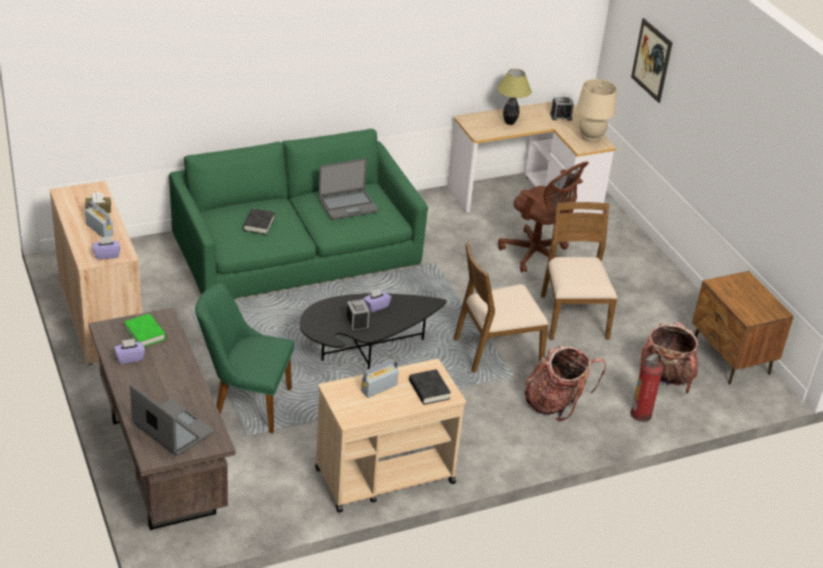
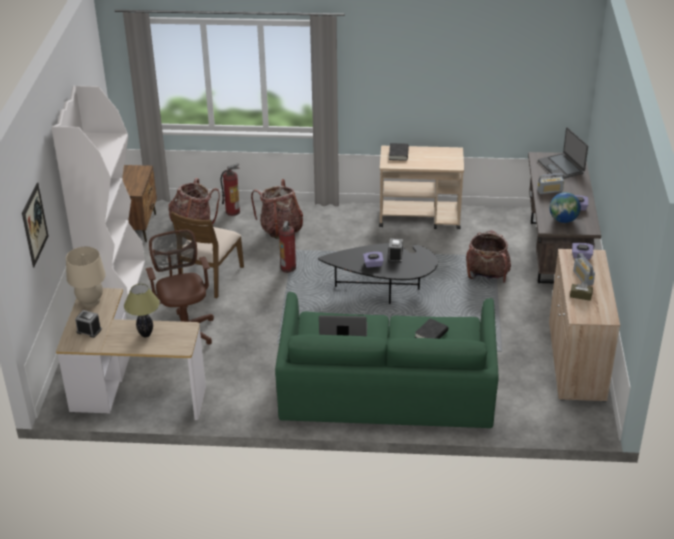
camera: 150 degrees left, 0 degrees up
(145, 334) = (563, 220): green book -> globe
(245, 403) = (487, 275): green chair -> backpack
(379, 388) = (428, 160): radio -> radio (550, 191)
(496, 350) = (288, 268): brown chair -> fire extinguisher
(663, 285) = (114, 284): none -> white bookcase

